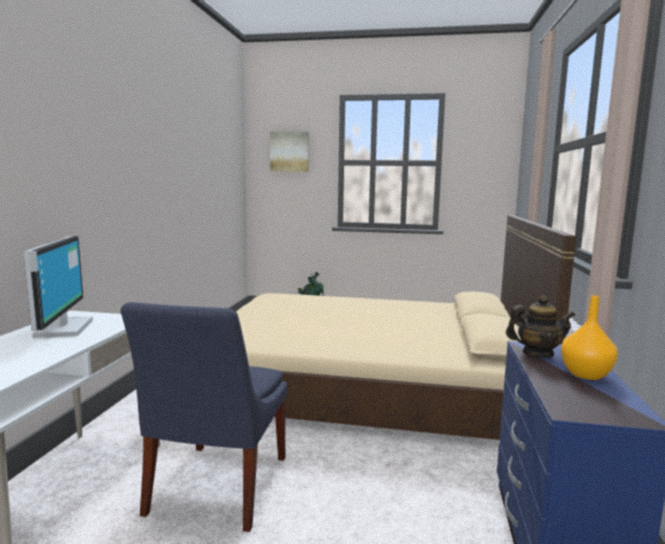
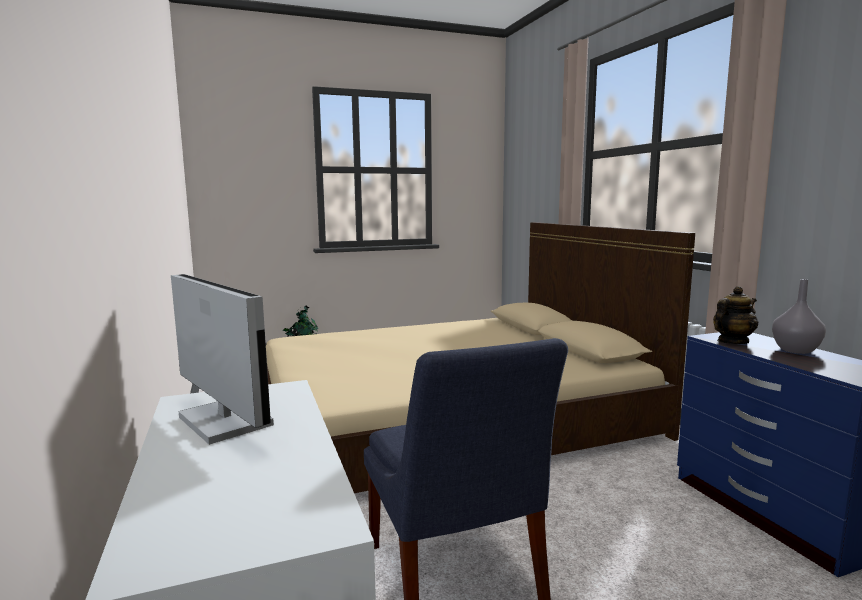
camera: 30 degrees left, 0 degrees up
(289, 151) = (250, 155): picture -> none
(586, 375) = (796, 350): orange vase -> grey vase

